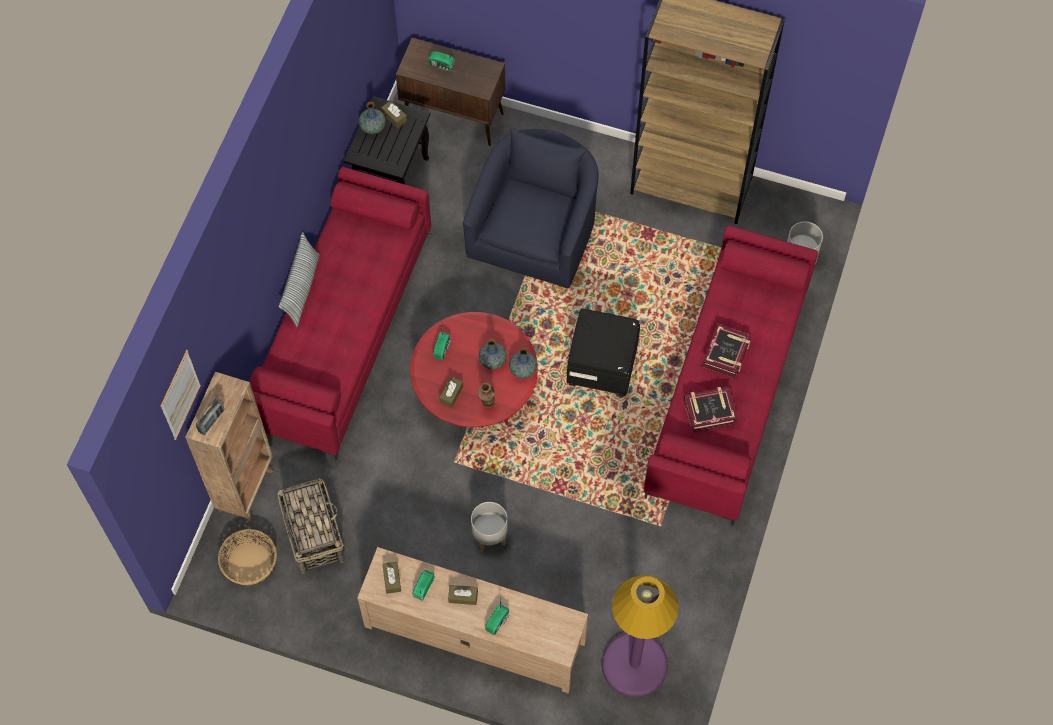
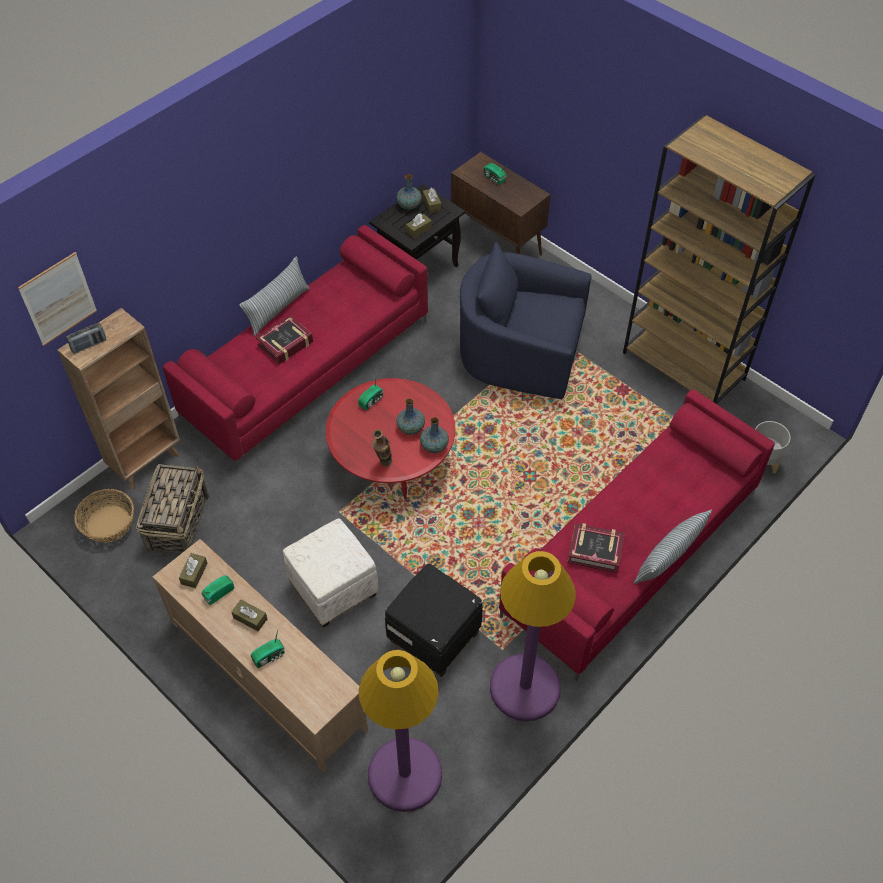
camera: 25 degrees right, 10 degrees down
(451, 394) = (357, 441): brown tissue box -> brown tissue box (418, 230)
(490, 537) = (333, 591): grey planter -> white ottoman
(536, 231) = (520, 352): blue armchair -> blue armchair turned 120 degrees counterclockwise
(601, 367) = (519, 485): black ottoman -> black ottoman (433, 636)
(694, 550) = (525, 688): none -> purple floor lamp
(726, 353) = (638, 505): book -> book (285, 344)
(771, 391) = (668, 557): none -> pillow

